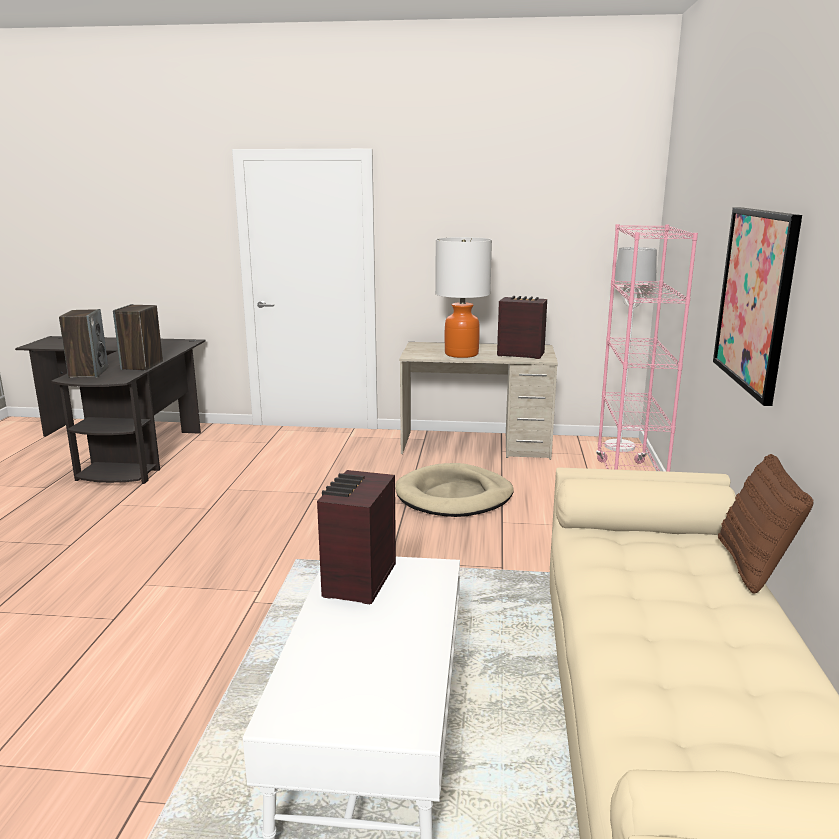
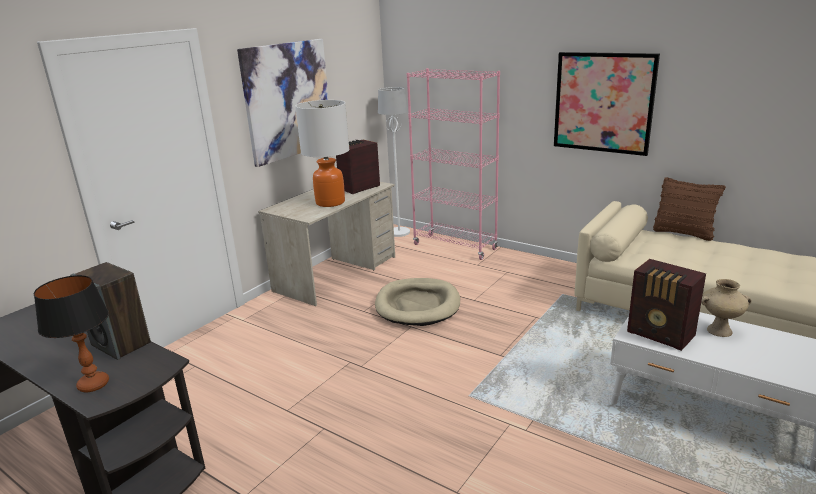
camera: 60 degrees left, 5 degrees up
(88, 372) = (93, 384): speaker -> table lamp
(403, 623) = (719, 330): none -> beige vase
(476, 236) = (288, 100): none -> picture

